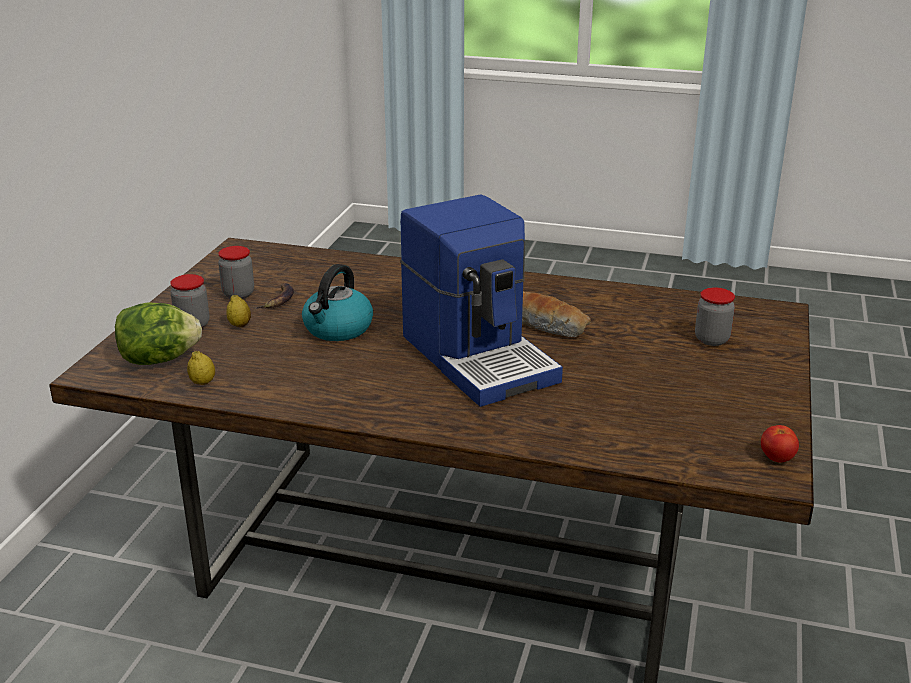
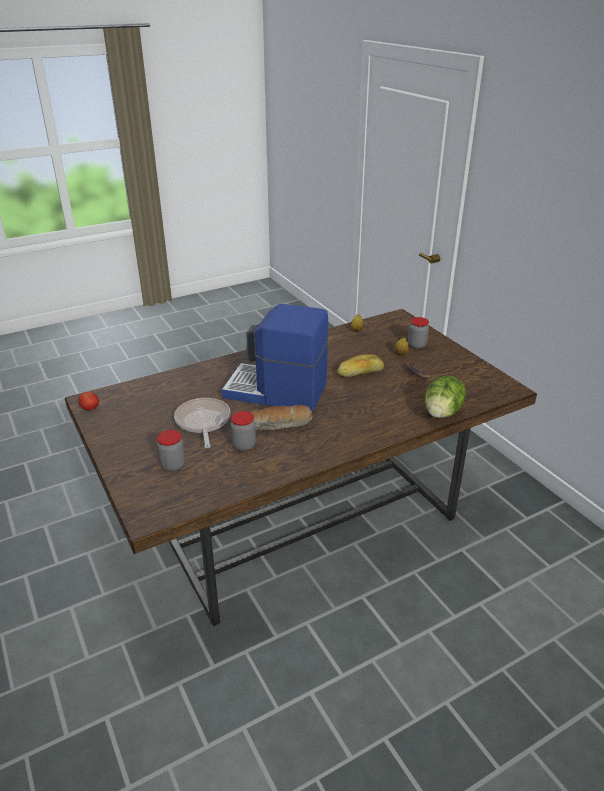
camera: 135 degrees right, 5 degrees up
(159, 359) = (391, 329): lettuce -> lettuce (441, 413)
(238, 294) = (439, 366): jar -> jar (244, 445)
(338, 329) = (360, 373): kettle -> bread
(625, 365) = (203, 422): none -> frying pan

